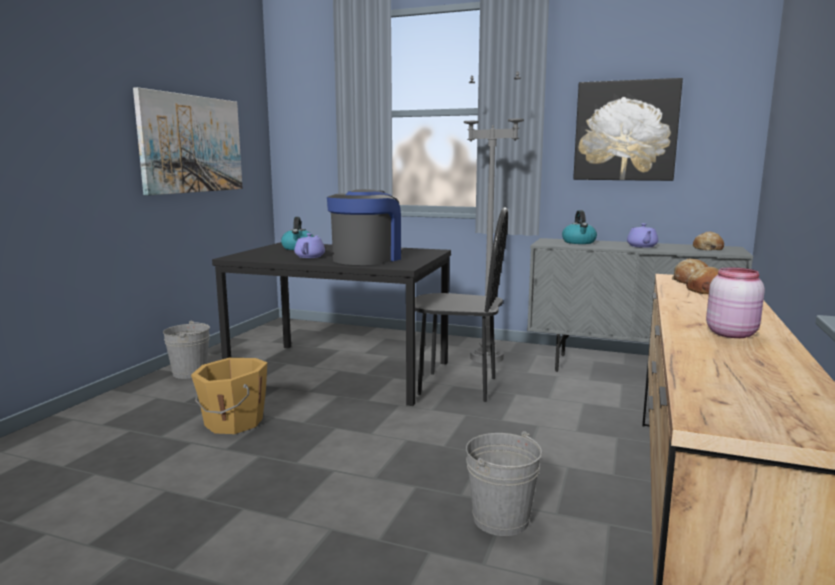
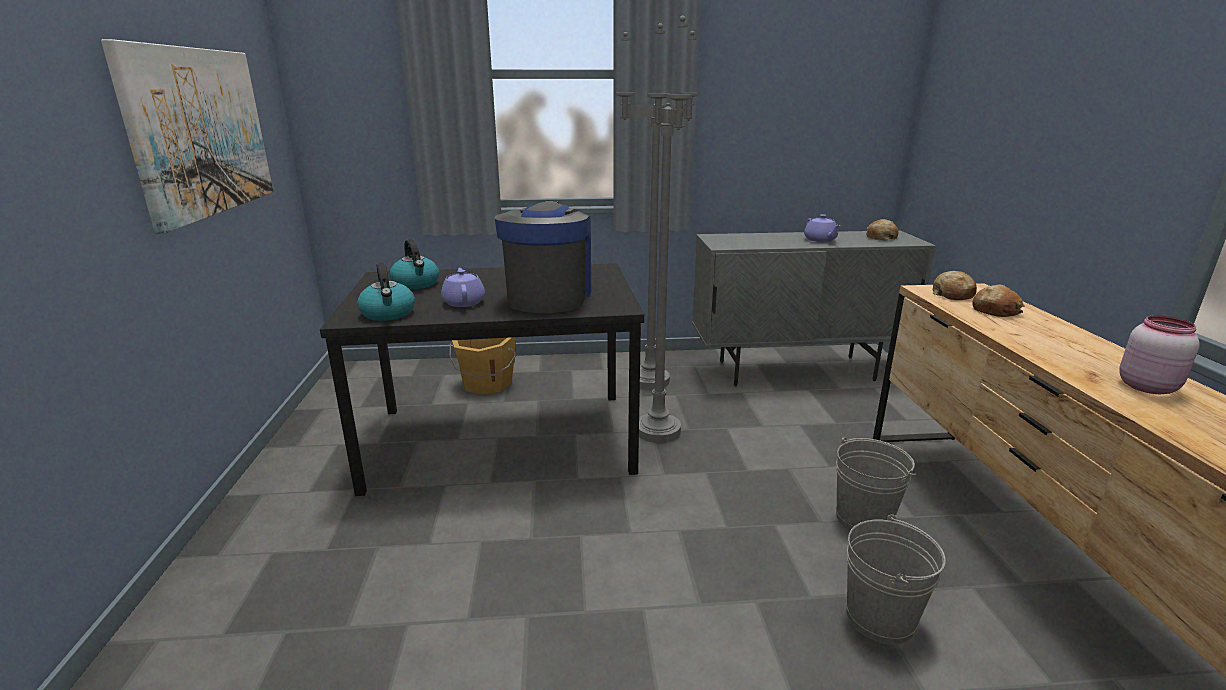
camera: 25 degrees left, 10 degrees up
(190, 373) = (285, 490): grey bucket -> grey bucket (863, 519)
(233, 422) = (435, 567): orange bucket -> orange bucket (486, 384)
(457, 386) = (658, 431): black chair -> grey floor lamp
(579, 242) = (750, 239): kettle -> kettle (388, 314)
(625, 131) = (781, 103): picture -> none

